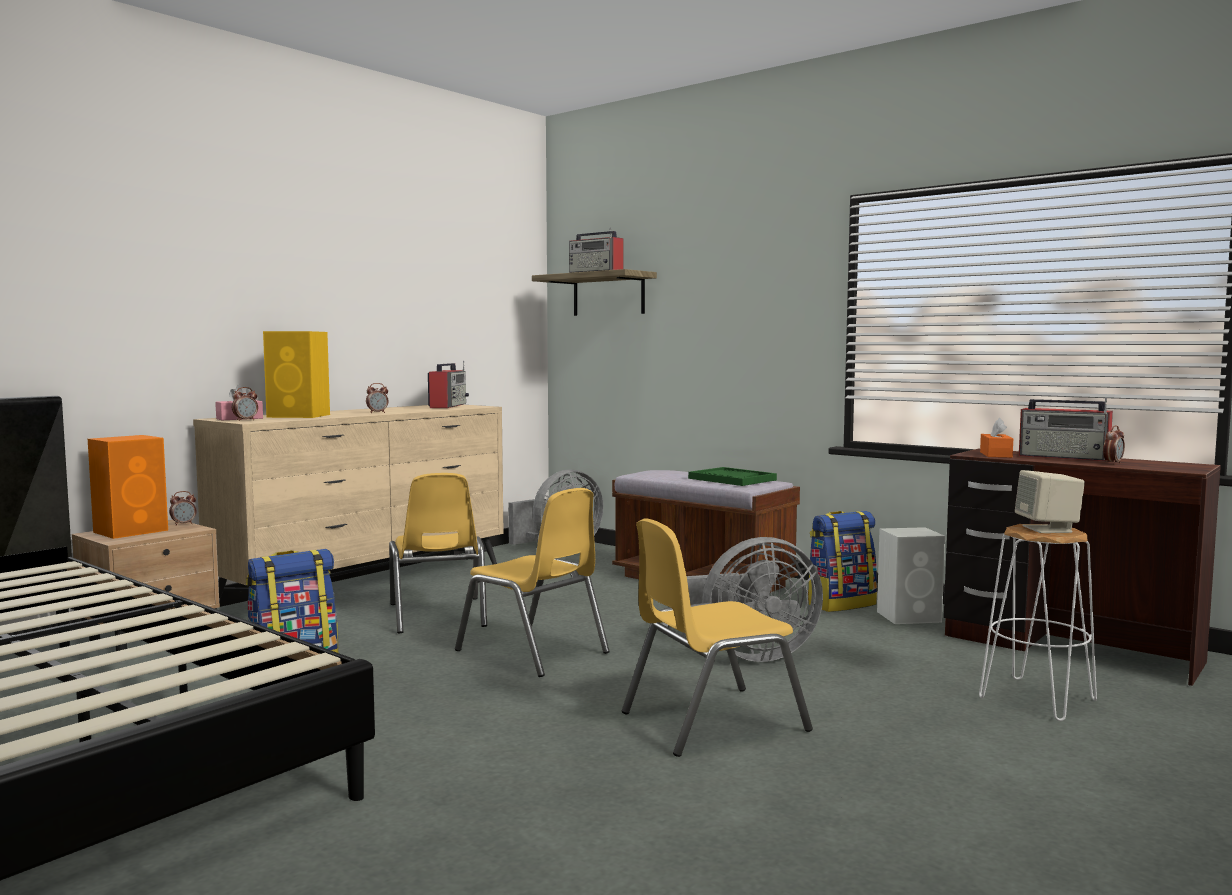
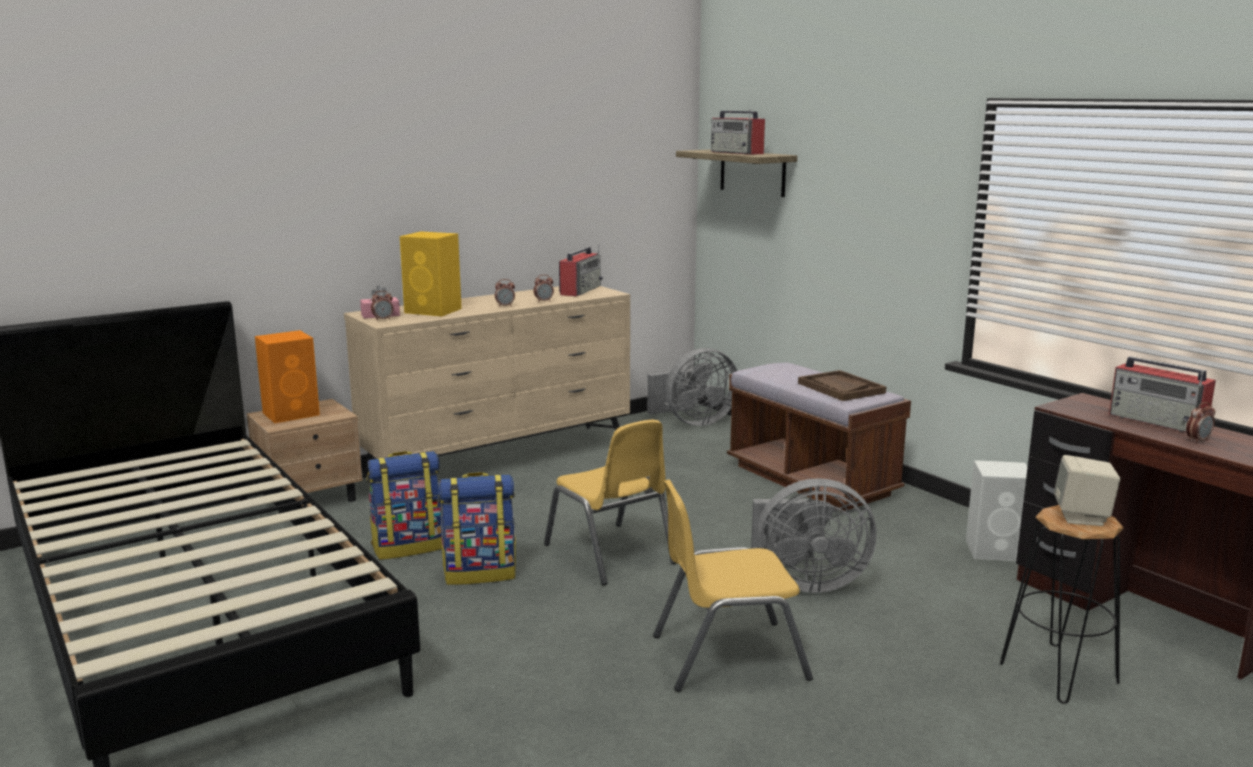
camera: 15 degrees right, 10 degrees up
(183, 524) = (334, 407): alarm clock -> alarm clock (544, 301)
(437, 615) = (546, 500): yellow chair -> none
(731, 479) = (840, 388): green tray -> brown tray
(840, 604) = (934, 525): backpack -> backpack (480, 573)
(995, 454) = (1085, 410): orange tissue box -> none
(1036, 698) = (1057, 673): white stool -> black stool

